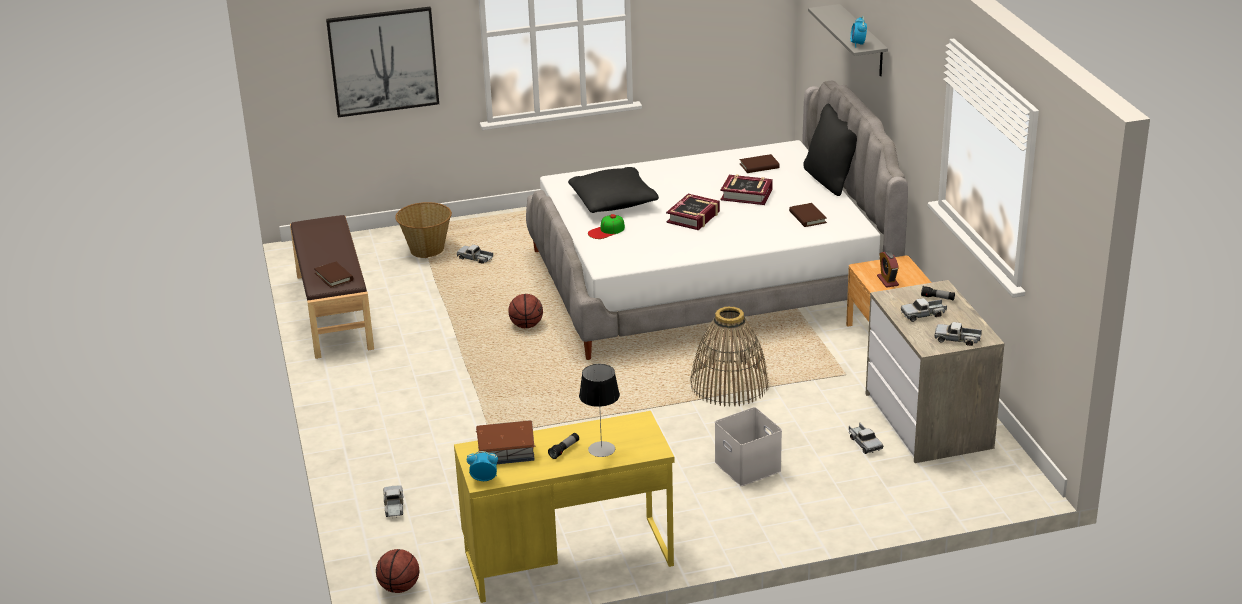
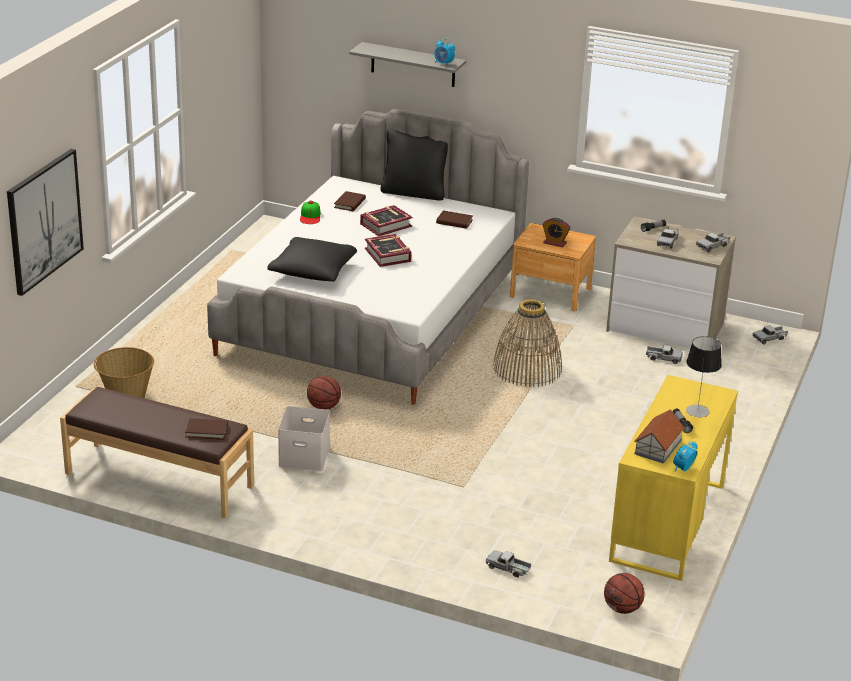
camera: 55 degrees left, 0 degrees up
(475, 259) = (180, 384): toy truck -> toy truck (769, 338)
(606, 231) = (355, 291): cap -> cap (310, 216)
(746, 466) = (637, 409): white storage box -> white storage box (303, 457)

